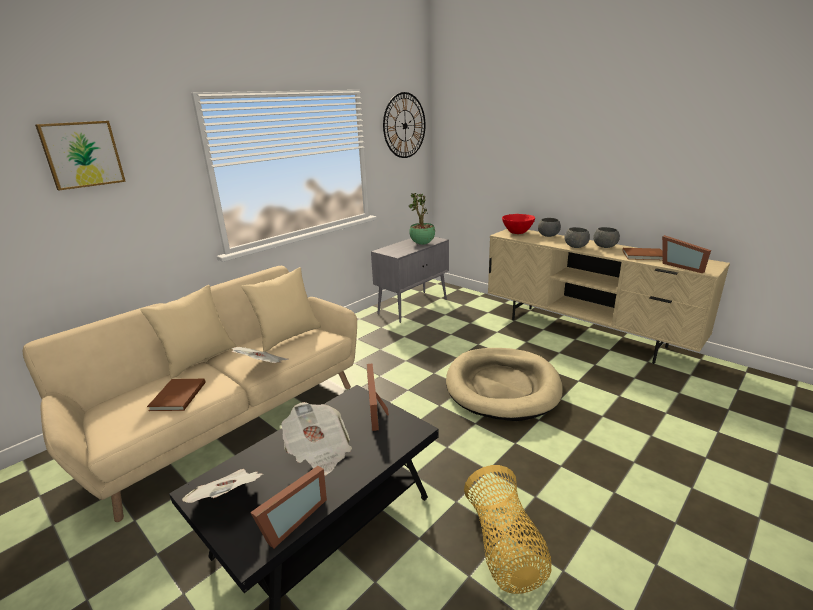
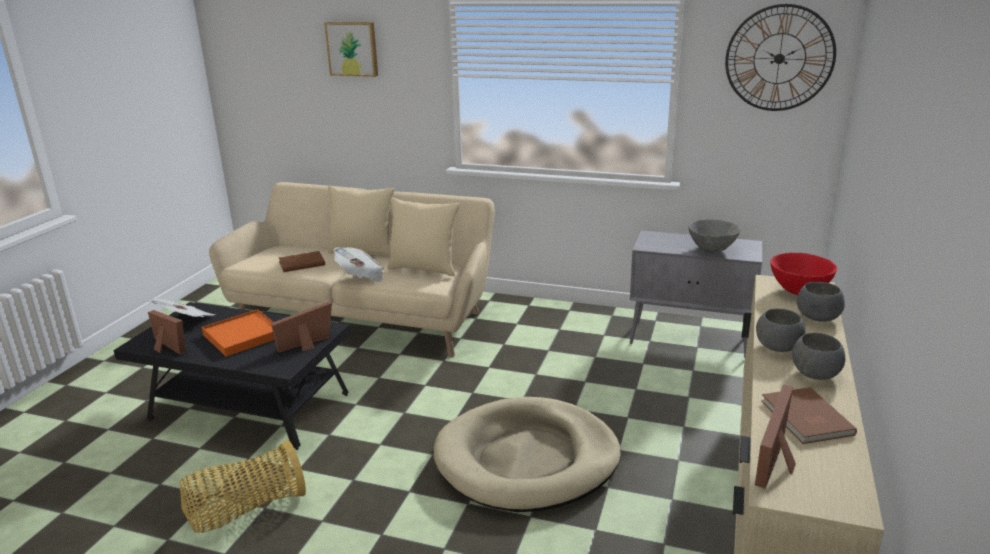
camera: 65 degrees right, 0 degrees up
(290, 520) = (166, 348): picture frame -> picture frame turned 150 degrees counterclockwise
(319, 451) = (242, 336): newspaper -> orange tray
(422, 244) = (711, 250): potted plant -> grey bowl

